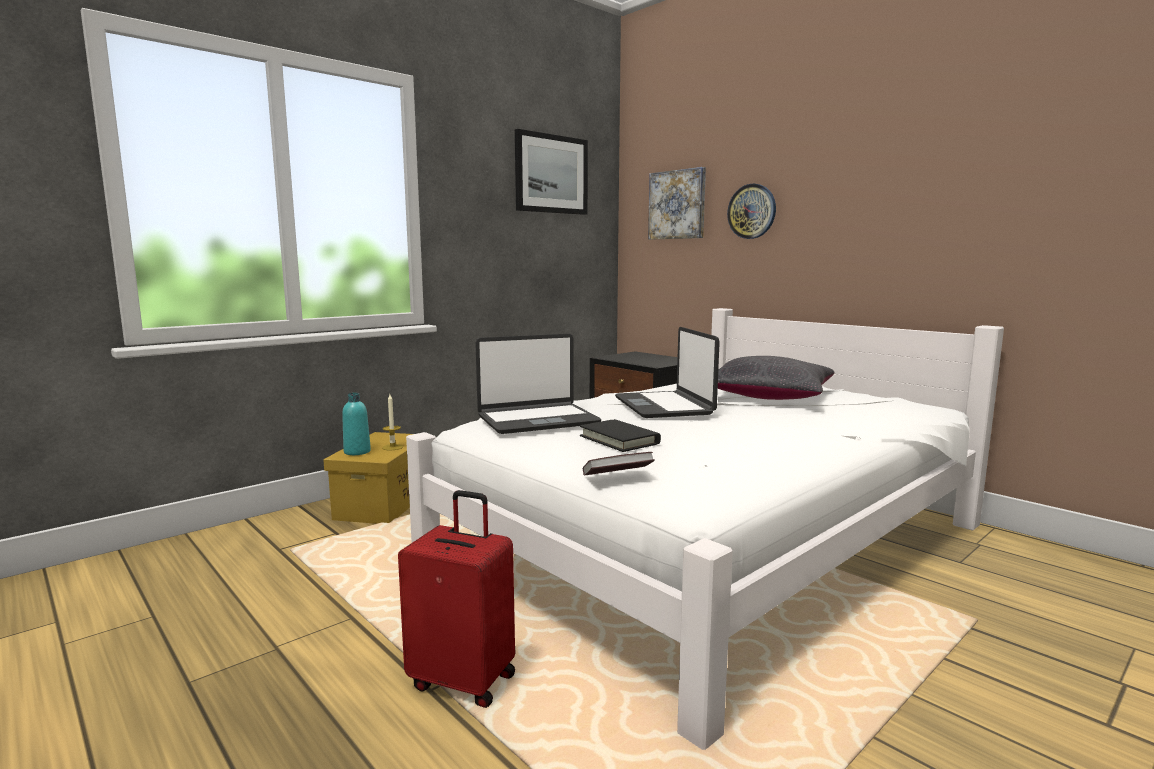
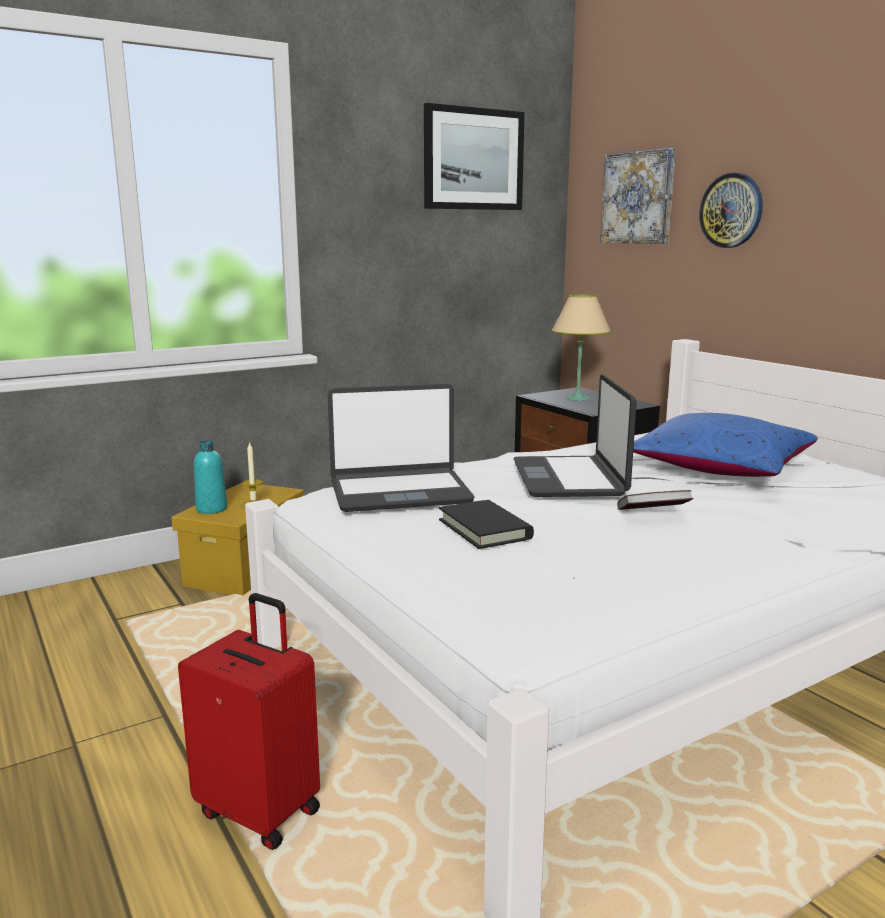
camera: 10 degrees right, 5 degrees up
(617, 478) = (451, 589): book -> book (653, 514)
(638, 358) = (577, 398): none -> beige table lamp
(770, 397) = (721, 469): black pillow -> blue pillow

